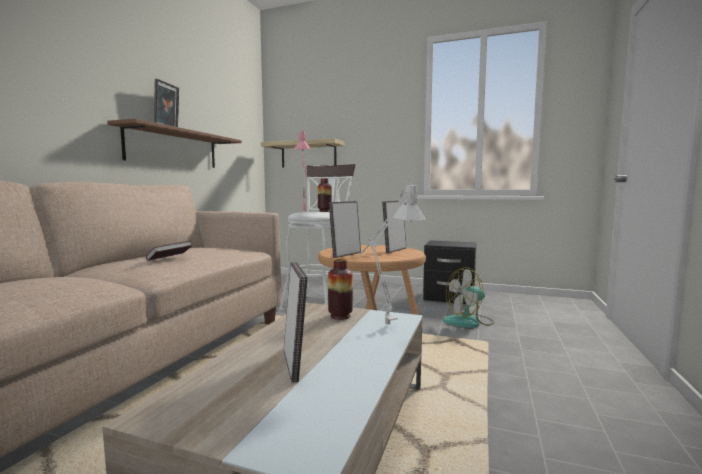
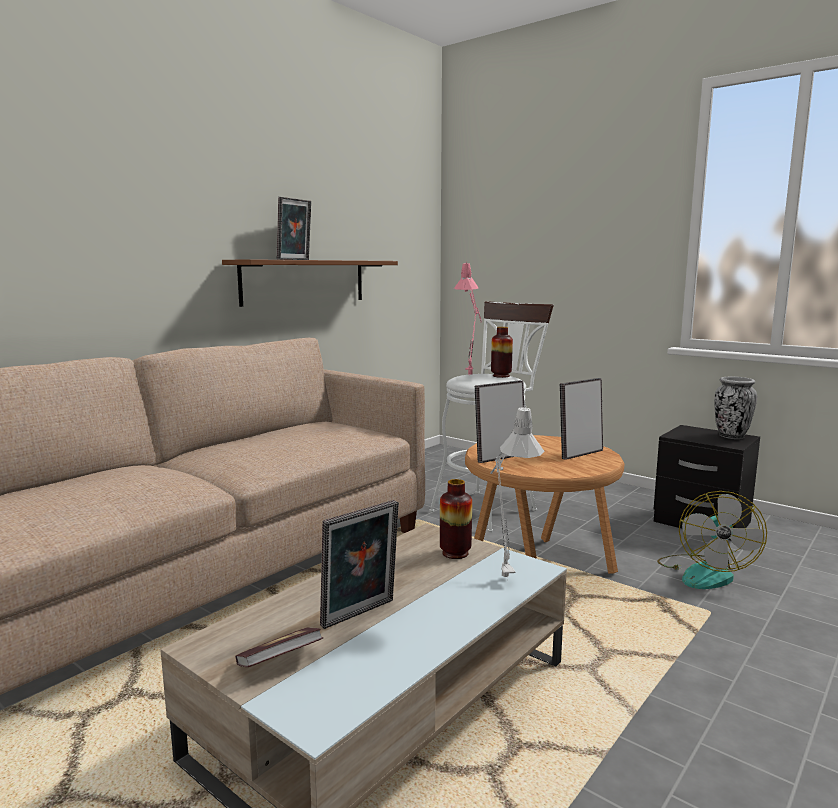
camera: 20 degrees right, 5 degrees up
(169, 259) = (274, 448): book -> book (279, 662)
(295, 364) = (361, 615): picture frame -> picture frame turned 45 degrees clockwise
(308, 155) = (503, 273): shelf -> none
(462, 243) = (731, 436): none -> vase
(469, 322) = (705, 572): fan -> fan turned 75 degrees counterclockwise

